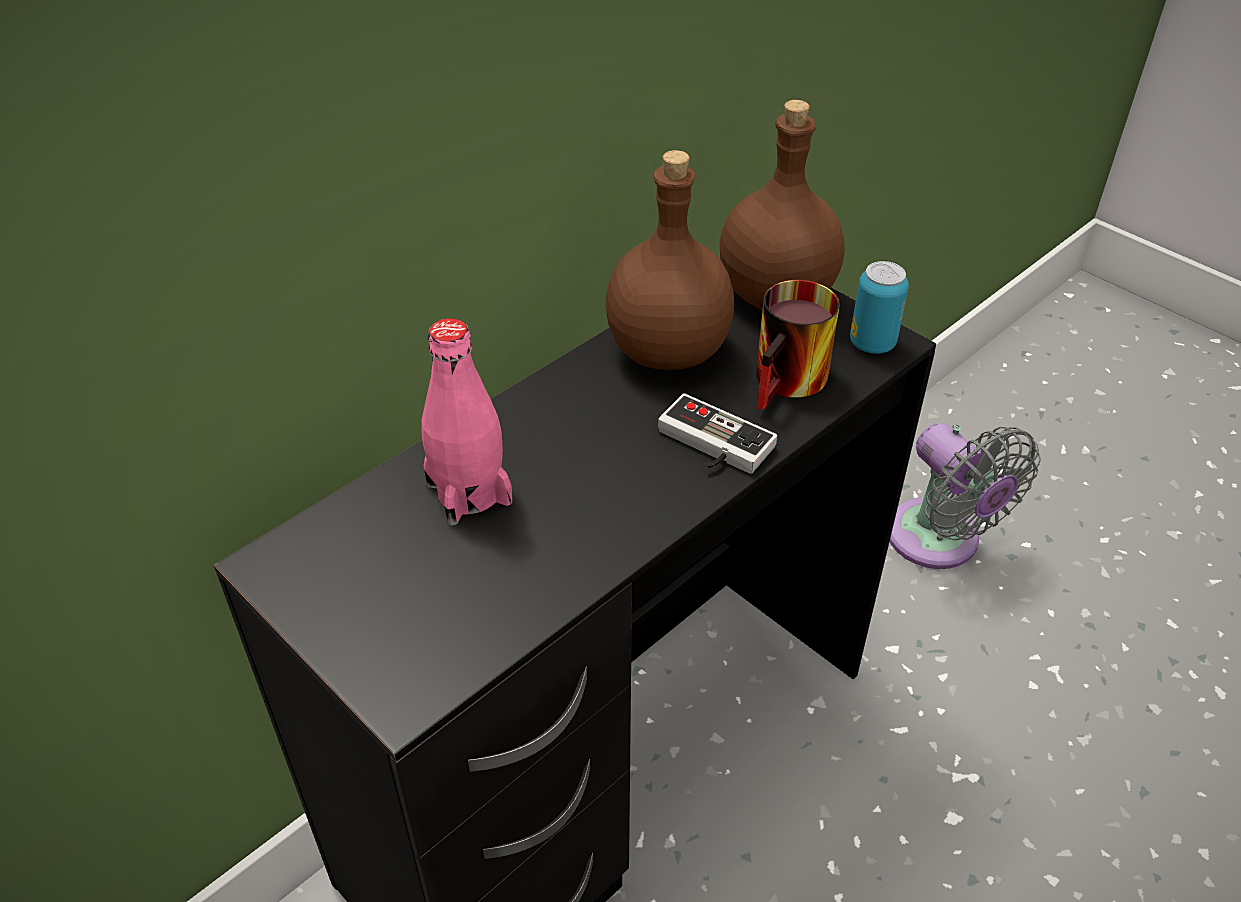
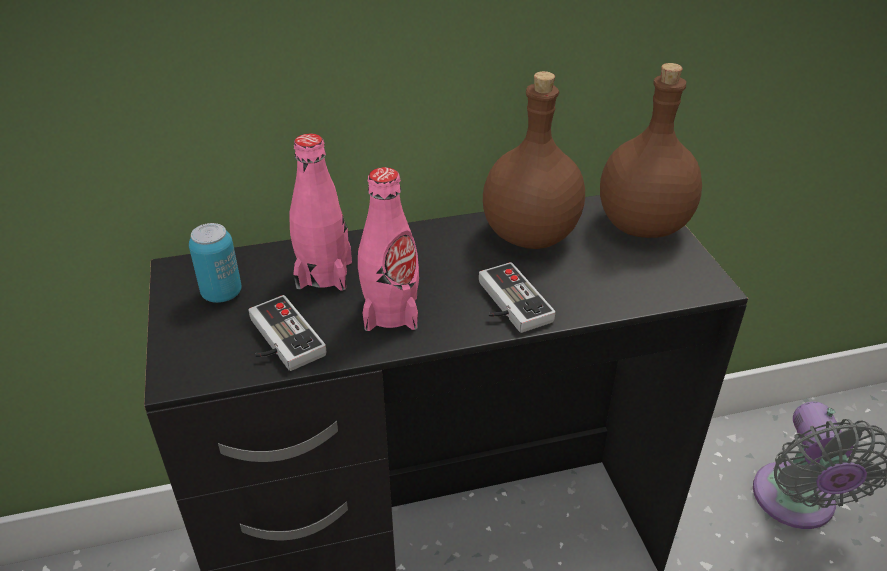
camera: 30 degrees right, 5 degrees down
(489, 600) = (278, 340): none -> game controller
(591, 509) = (391, 312): none -> pink bottle
(792, 384) = (603, 286): mug -> none
(872, 343) = (692, 280): can -> can (222, 293)

